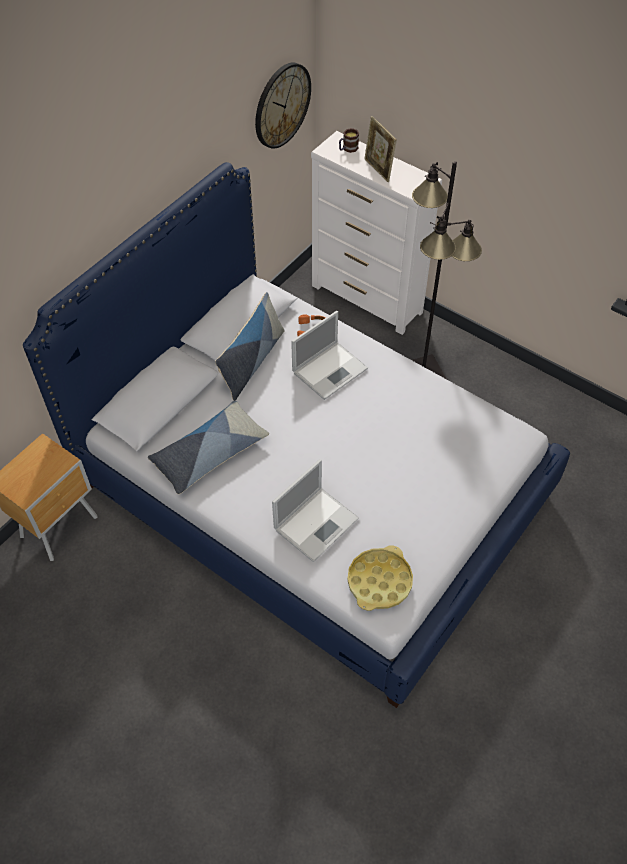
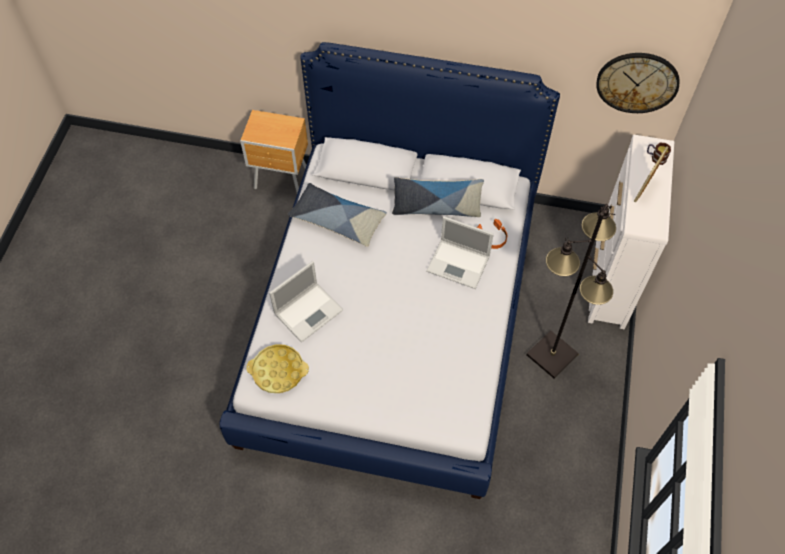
camera: 65 degrees right, 5 degrees up
(317, 523) = (309, 311): laptop -> laptop turned 60 degrees counterclockwise

